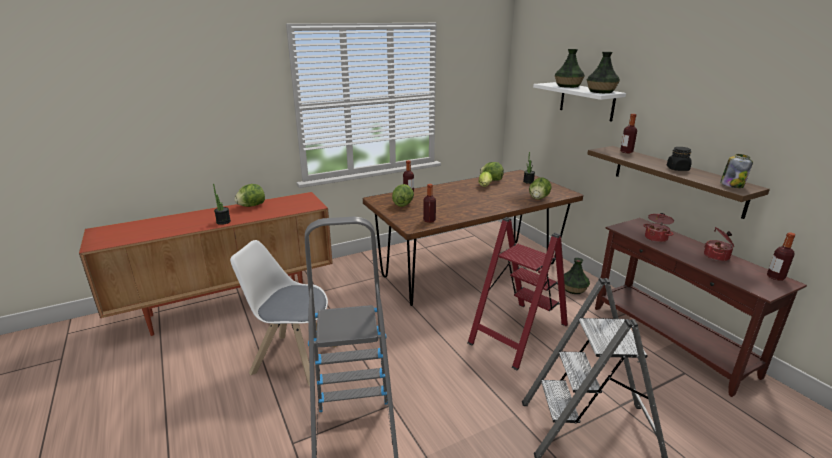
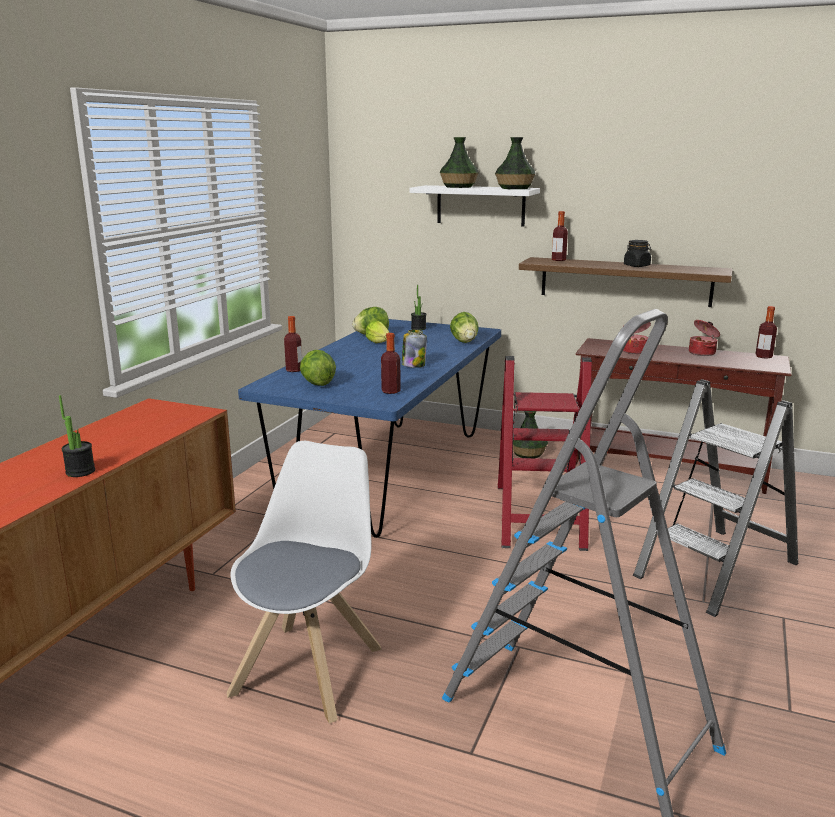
camera: 40 degrees left, 5 degrees down
(251, 206) = (81, 440): lettuce -> none
(292, 358) = (310, 667): chair -> chair turned 135 degrees clockwise
(469, 270) = (388, 472): brown dining table -> blue dining table
(731, 185) = (705, 270): jar -> jar (413, 365)

